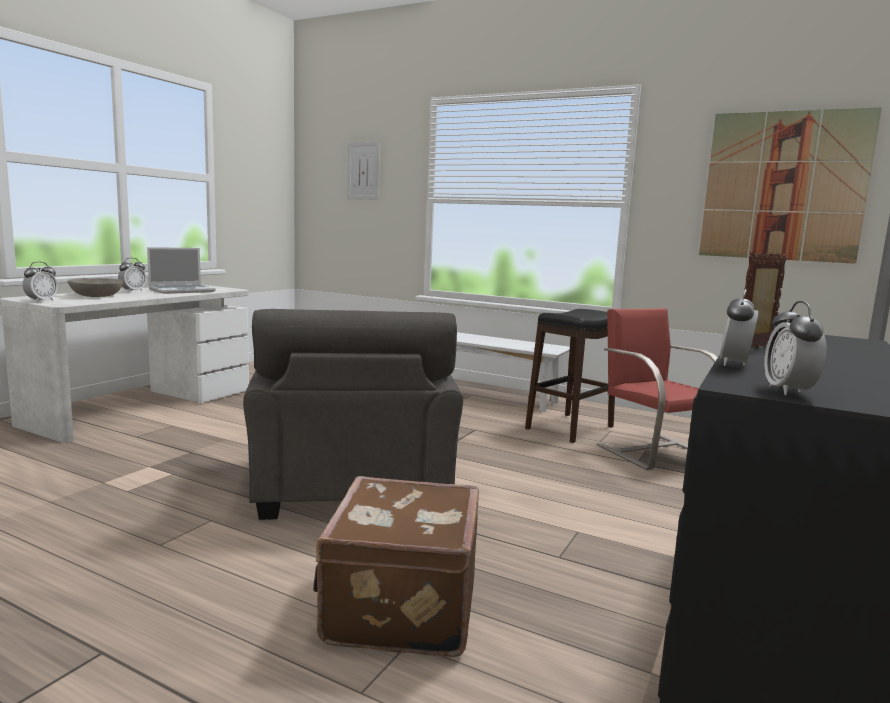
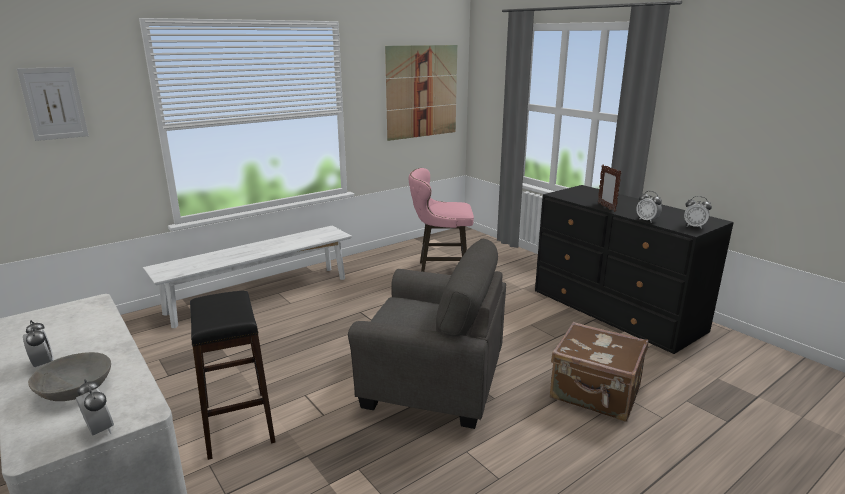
camera: 65 degrees left, 10 degrees up
(182, 290) = (76, 331): laptop -> none
(569, 428) = (383, 281): black stool -> black stool (238, 423)
(655, 451) = (440, 271): red chair -> pink stool

